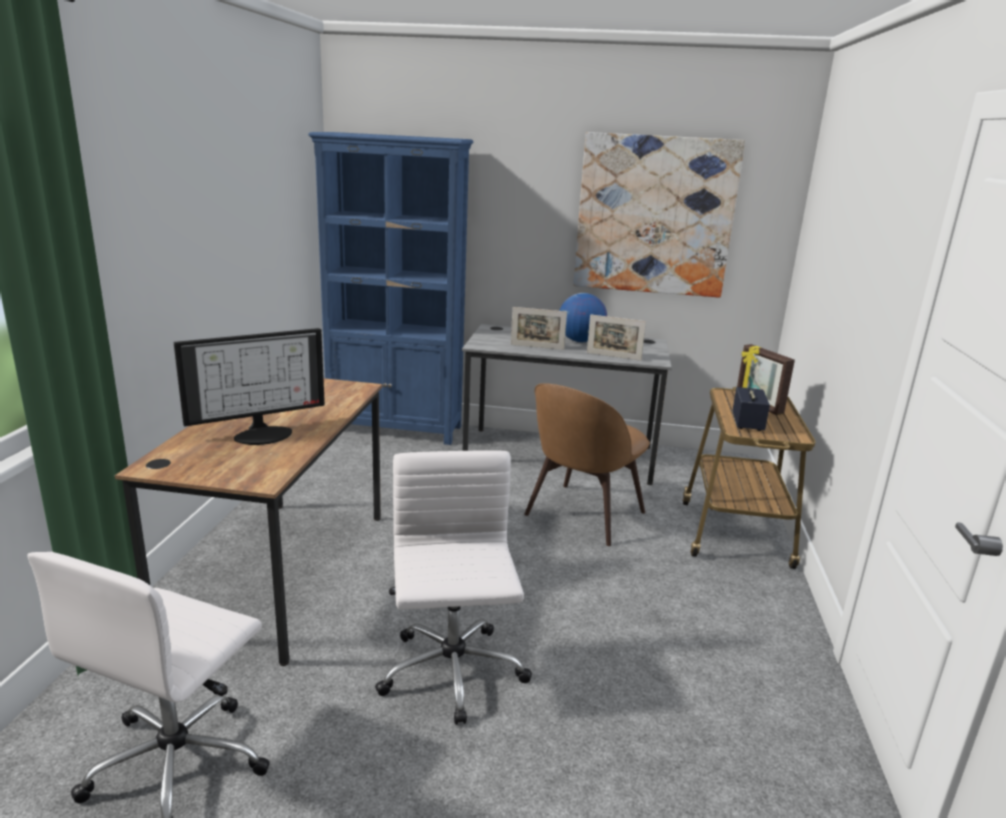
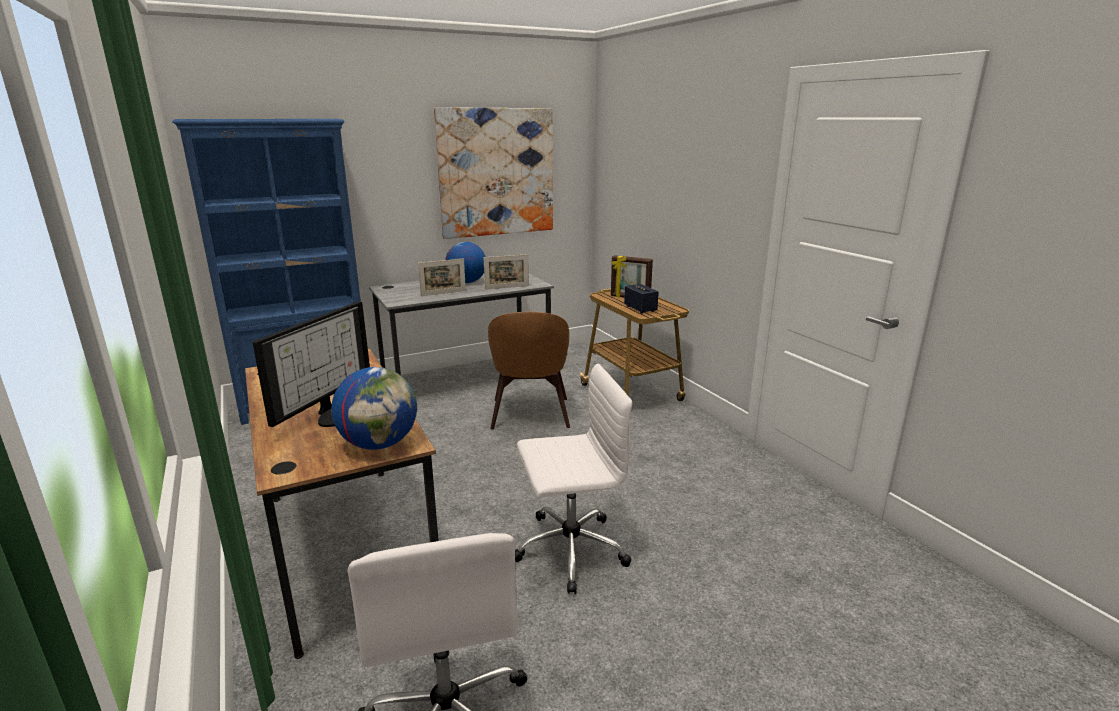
camera: 35 degrees left, 0 degrees up
(245, 471) = (379, 444): none -> globe
(452, 674) = (568, 549): white office chair -> white office chair turned 120 degrees clockwise

